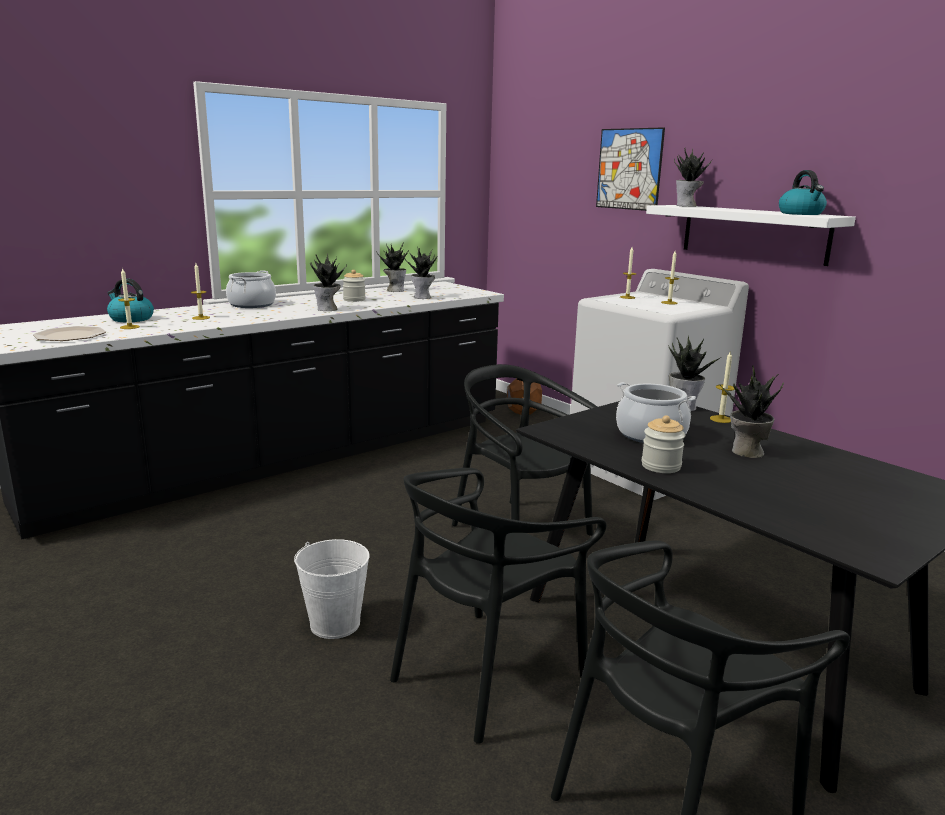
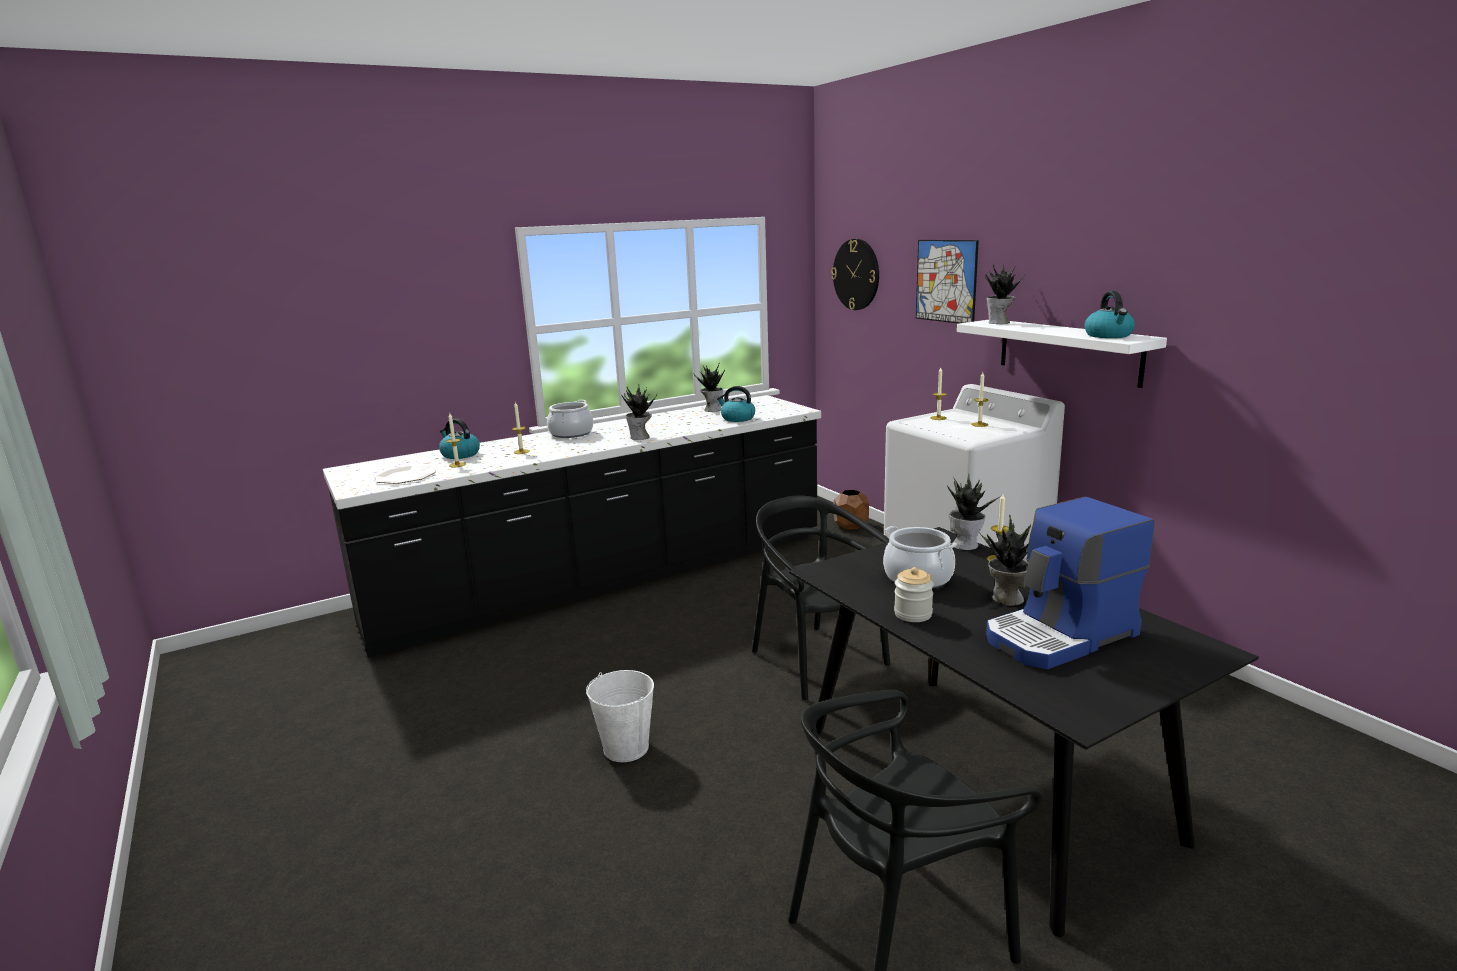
camera: 10 degrees right, 0 degrees up
(354, 300) = (669, 424): jar -> none
(423, 297) = (737, 418): potted plant -> kettle
(486, 673) = (755, 802): black chair -> none
(534, 165) = (856, 274): none -> wall clock
(817, 484) = (1061, 636): none -> coffee machine

